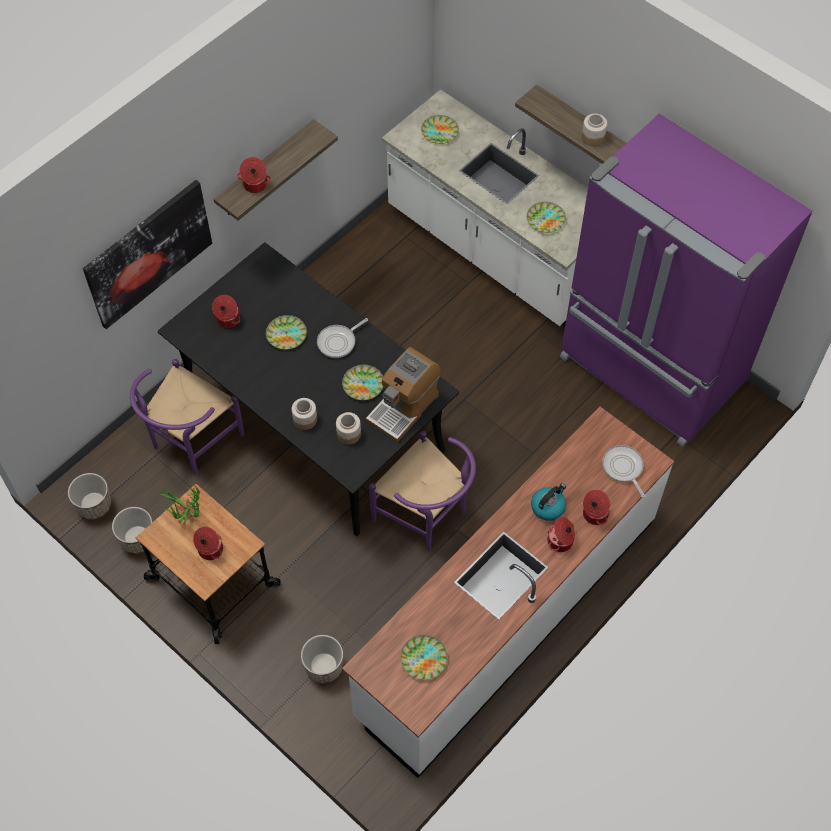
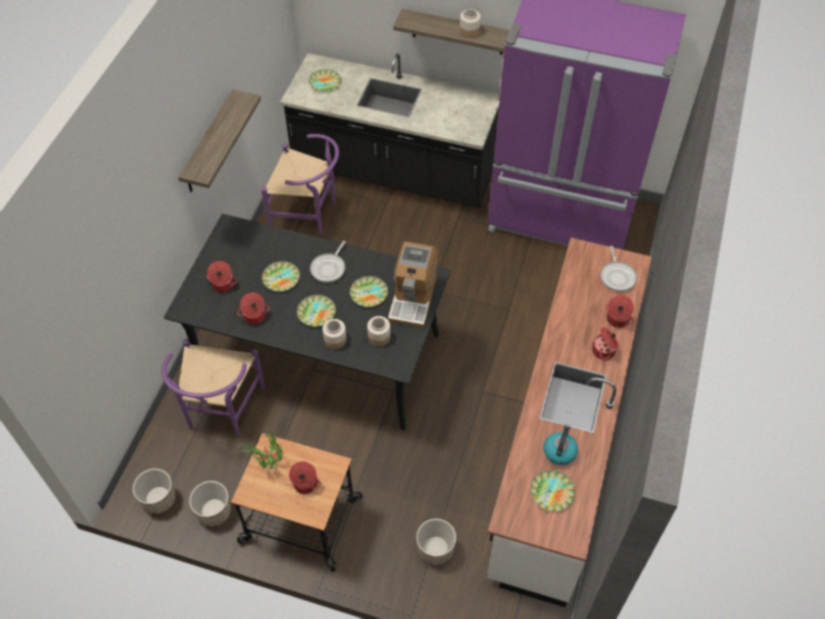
camera: 25 degrees left, 5 degrees down
(148, 253) = (141, 241): picture -> none
(255, 185) = (209, 154): cooking pot -> cooking pot (254, 316)
(427, 516) = (453, 391): purple chair -> purple chair (309, 214)
(494, 250) = (393, 172): white counter -> black counter
(545, 219) = (445, 118): plate -> plate (316, 312)
(548, 506) = (578, 328): kettle -> kettle (559, 451)
(623, 468) = (617, 276): frying pan -> frying pan turned 135 degrees counterclockwise

